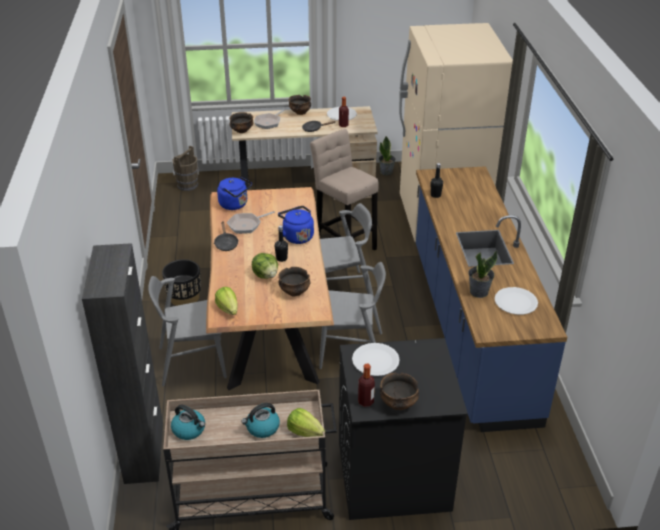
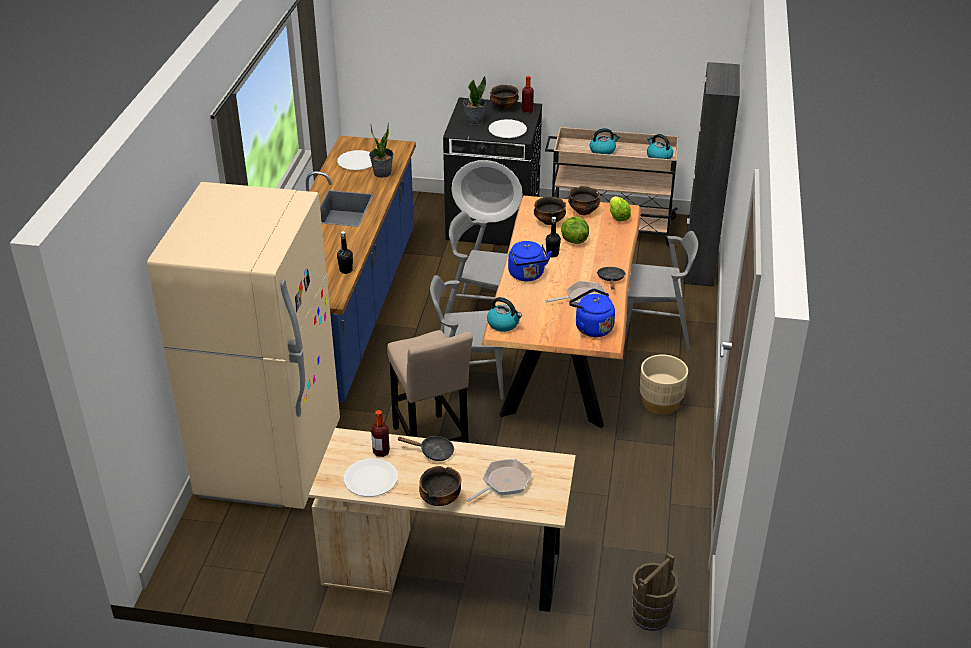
camera: 165 degrees left, 0 degrees up
(184, 297) = (660, 403): black planter -> beige planter
(241, 131) = (555, 469): bowl -> bowl (583, 211)
(301, 198) = (504, 324): none -> kettle
(305, 431) = (571, 145): lettuce -> none
(386, 172) = (290, 577): potted plant -> potted plant (474, 121)

